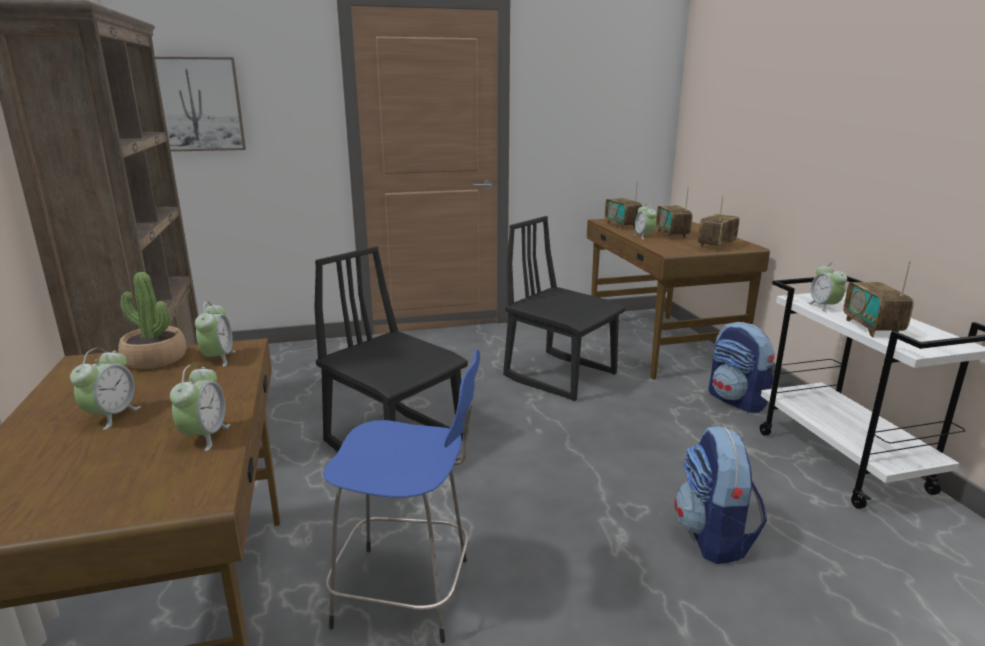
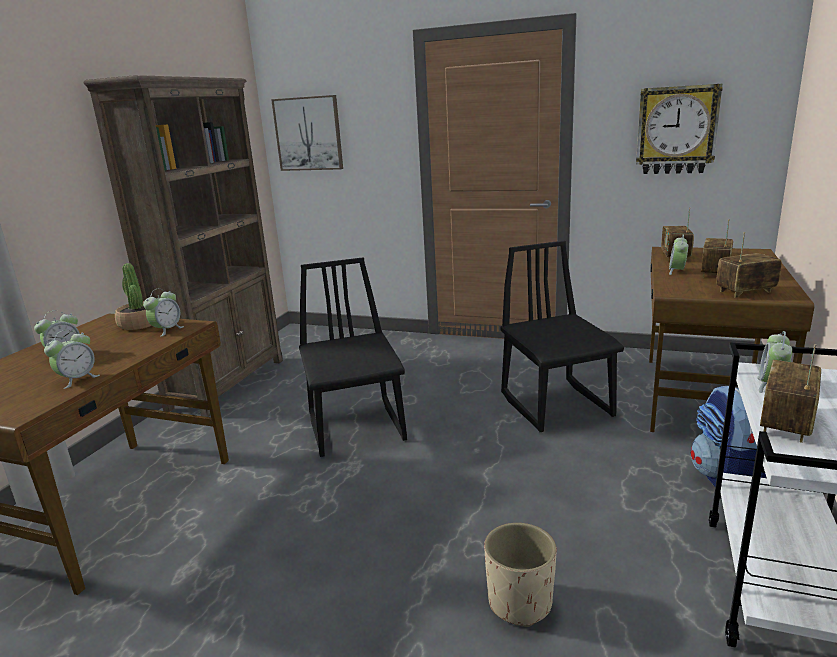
camera: 35 degrees right, 0 degrees up
(408, 593) = (242, 542): blue stool -> none
(597, 114) = (676, 130): none -> wall clock
(714, 537) = (520, 603): backpack -> beige planter

